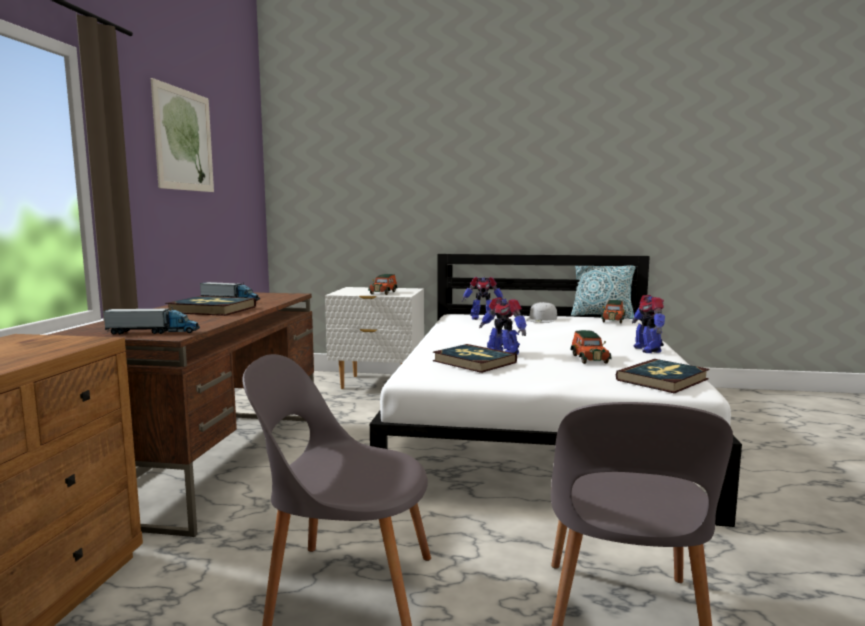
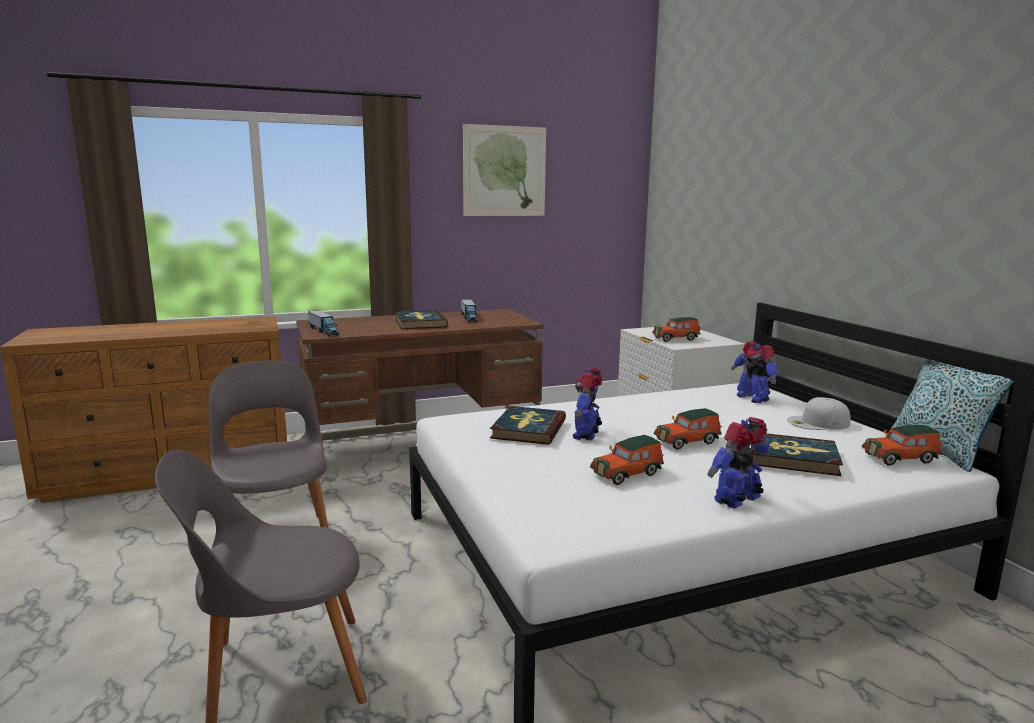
camera: 60 degrees right, 5 degrees up
(548, 339) = (688, 441): none -> toy car
(663, 380) = (571, 521): book -> book (793, 458)

